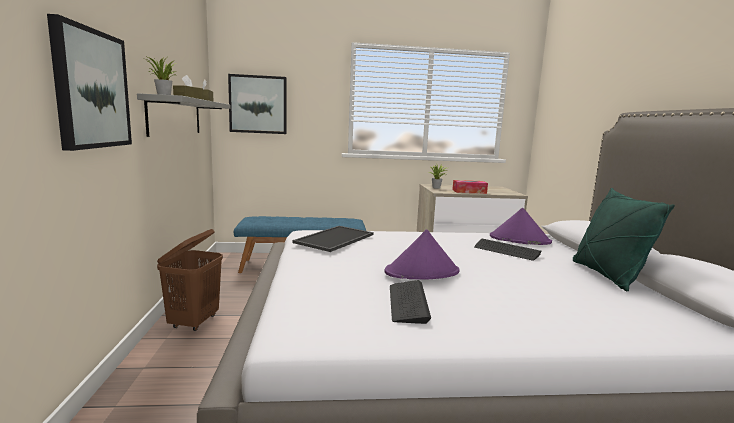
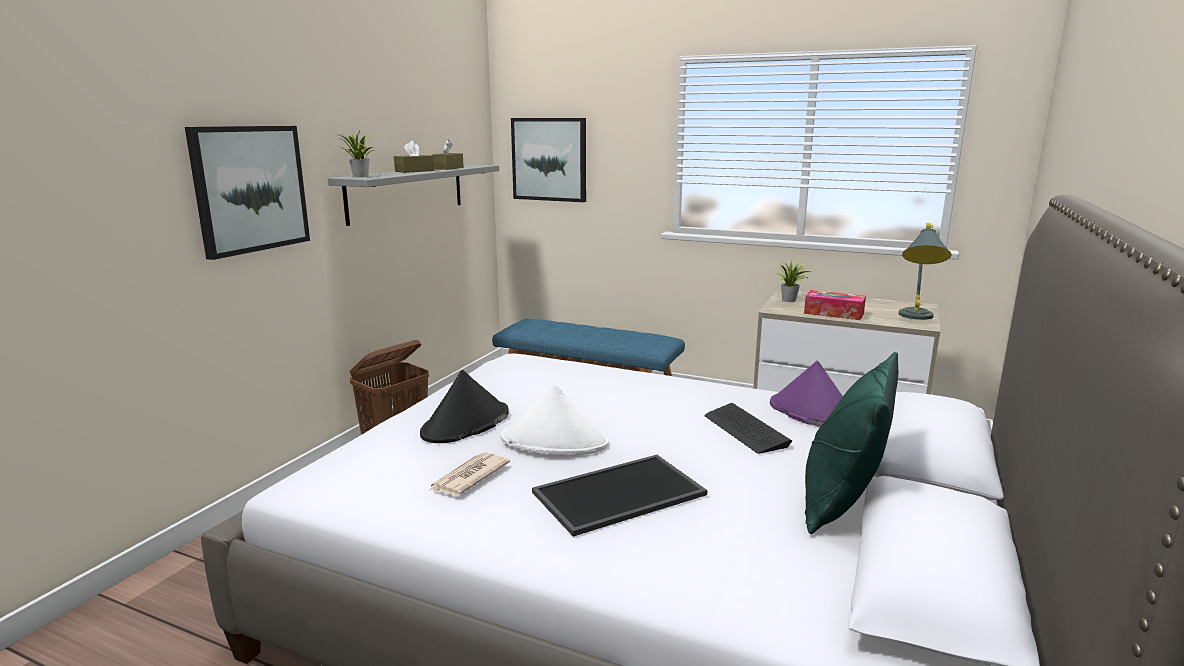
camera: 30 degrees right, 5 degrees up
(335, 239) = (524, 374): tray -> tray (619, 495)
(346, 272) = (465, 424): none -> black hat
(408, 302) = (468, 477): keyboard -> newspaper
(422, 272) = (554, 441): purple hat -> white hat
(507, 191) = (916, 318): none -> grey table lamp

